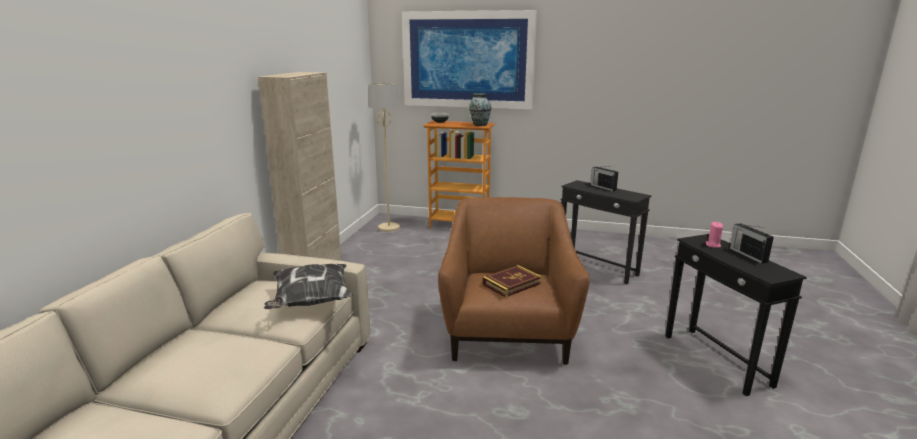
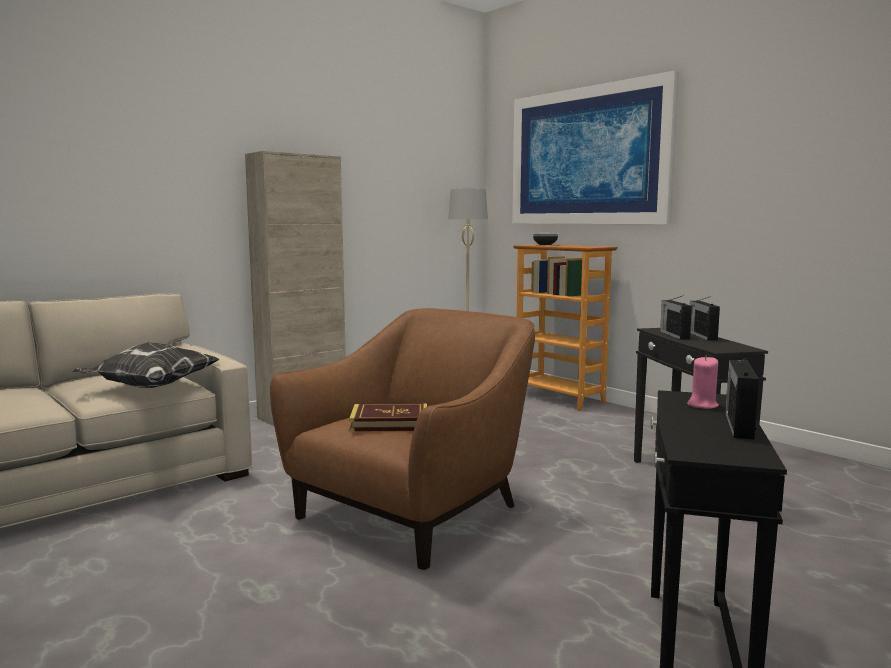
camera: 35 degrees right, 10 degrees down
(479, 125) = (586, 246): vase -> none
(590, 189) = (674, 335): none -> radio

